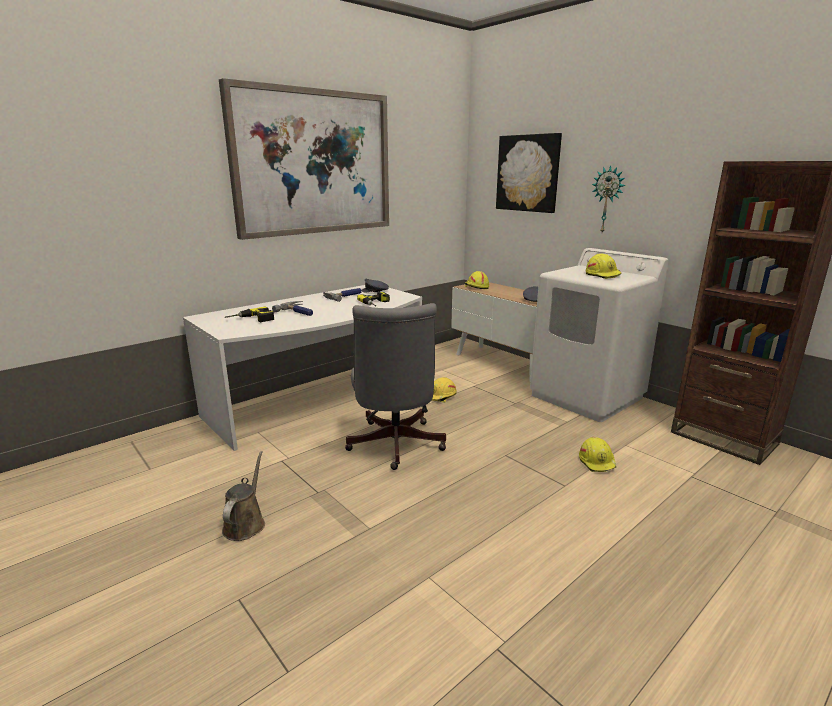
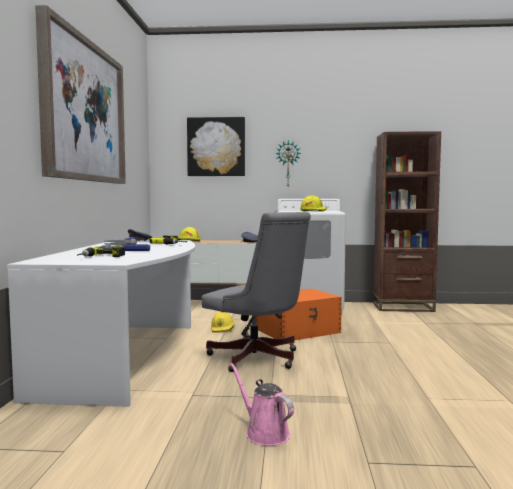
camera: 45 degrees left, 15 degrees down
(245, 523) = (264, 433): brown watering can -> pink watering can
(503, 426) = (298, 331): none -> orange storage box
(597, 462) = (379, 330): yellow hard hat -> none

